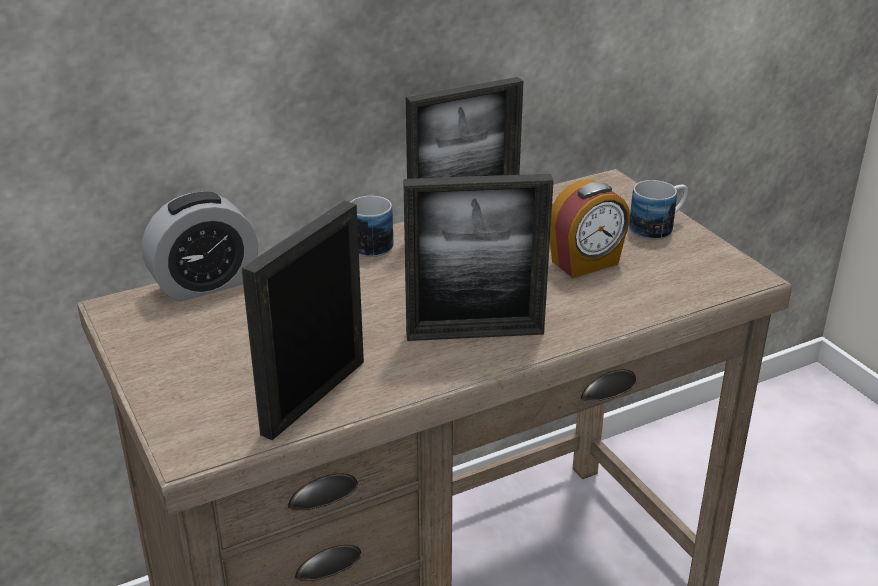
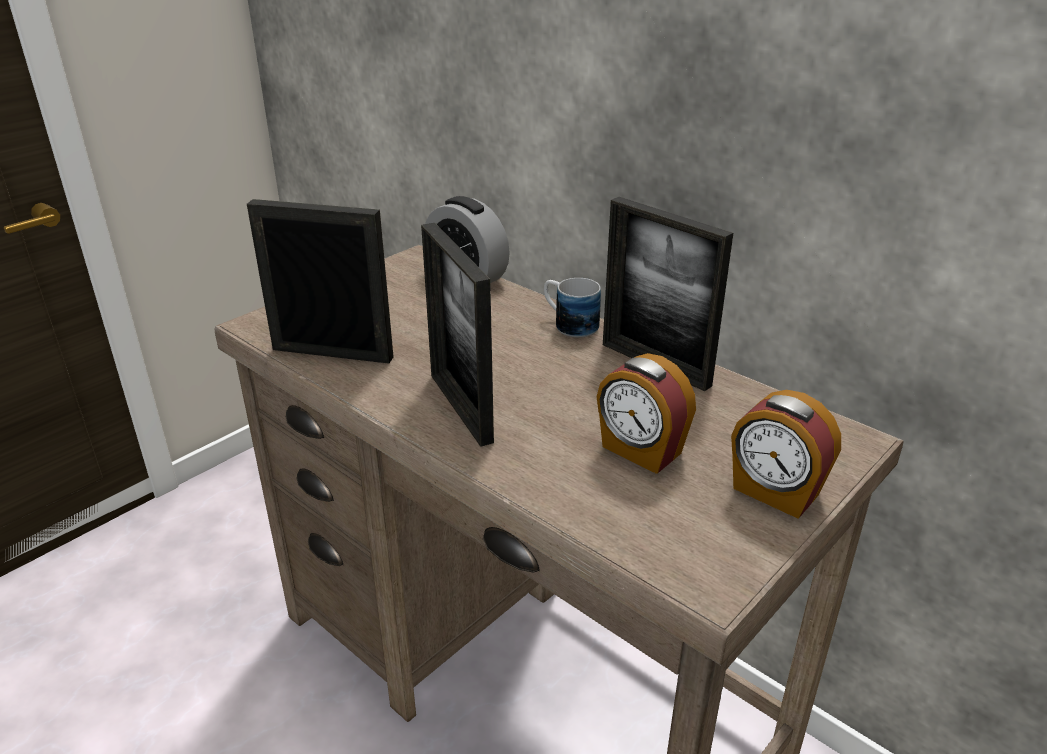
camera: 70 degrees right, 0 degrees up
(658, 227) = (774, 493): mug -> alarm clock

